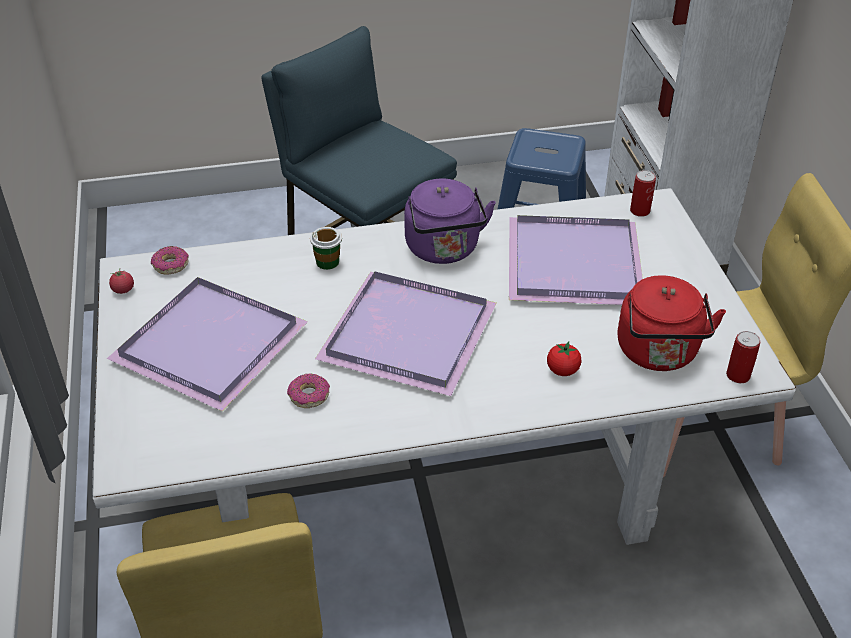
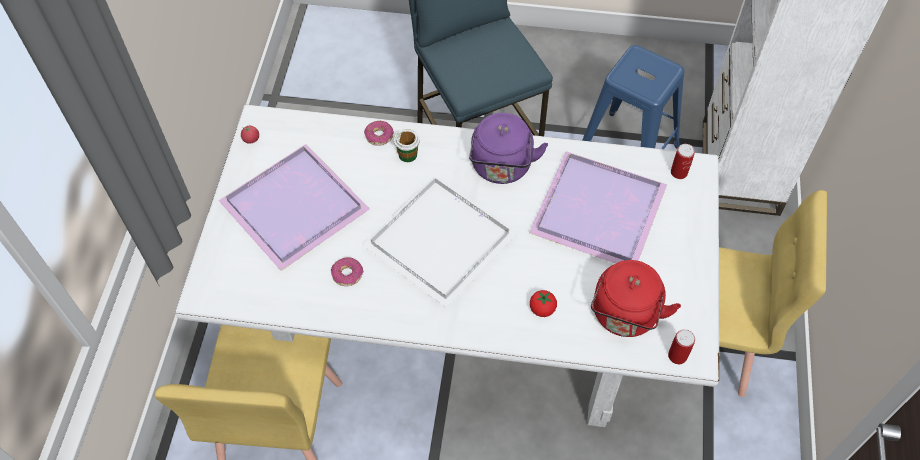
camera: 20 degrees right, 15 degrees up
(171, 265) = (292, 125): donut -> donut (379, 136)
(411, 334) = (443, 241): purple tray -> white tray

